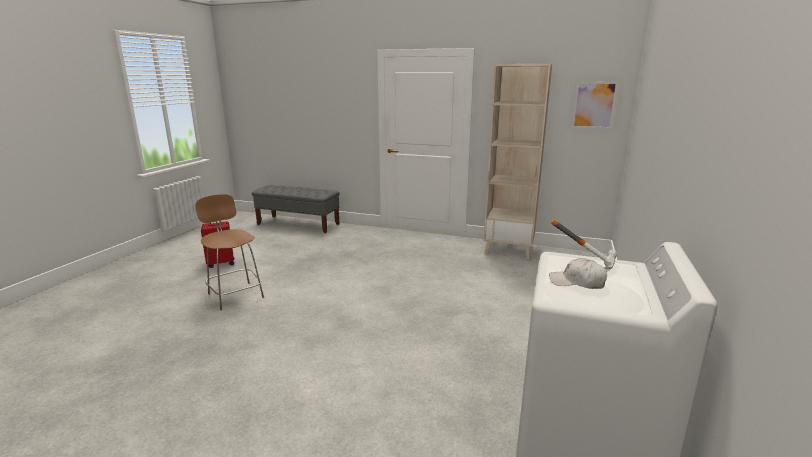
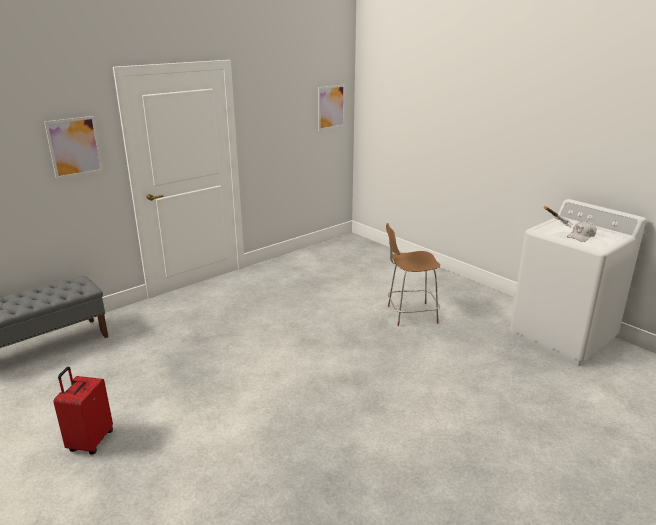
camera: 60 degrees left, 5 degrees up
(235, 294) = (213, 442): brown chair -> brown chair (410, 314)
(346, 103) = (74, 147): none -> picture
(509, 250) = (299, 260): beige bookcase -> none

